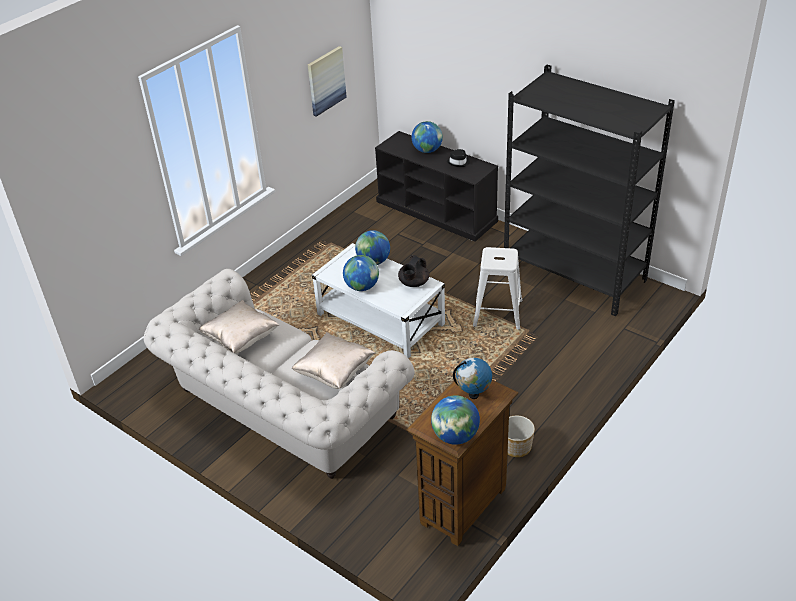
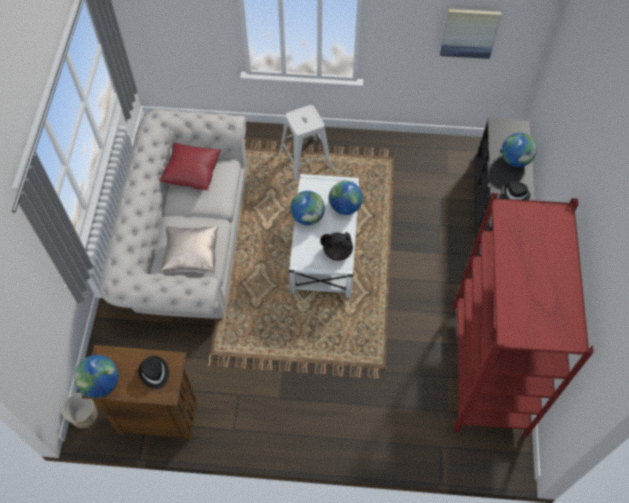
camera: 55 degrees right, 20 degrees up
(241, 339) = (192, 174): beige pillow -> red pillow
(473, 395) = (154, 373): globe -> black hat
(497, 313) = (391, 331): white stool -> white stool (305, 159)
(516, 447) = (240, 426): planter -> planter (84, 416)
(574, 275) = (487, 369): black bookcase -> red bookcase

